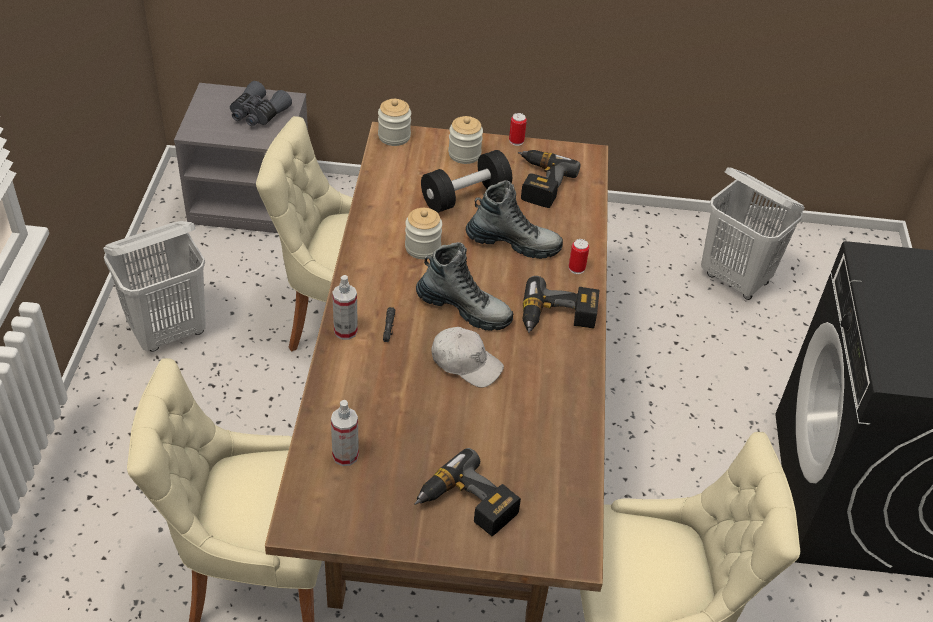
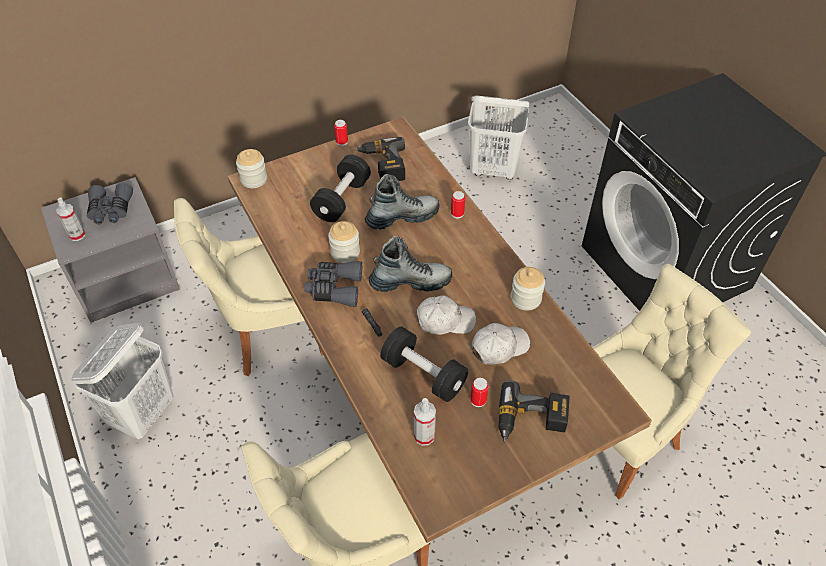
camera: 30 degrees left, 5 degrees up
(345, 331) = (345, 344): spray bottle -> spray bottle (77, 235)
(381, 275) = (334, 288): none -> grey binoculars
(397, 400) = (423, 374): none -> black dumbbell
(430, 455) = (478, 400): none -> can
(464, 154) = (314, 168): jar -> jar (525, 299)
(499, 418) = (499, 347): none -> white cap
(557, 319) = (475, 256): power drill -> none

